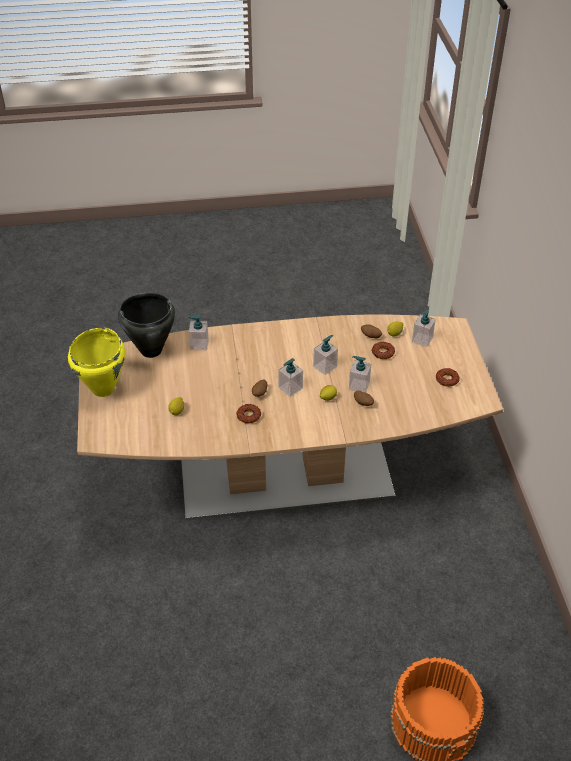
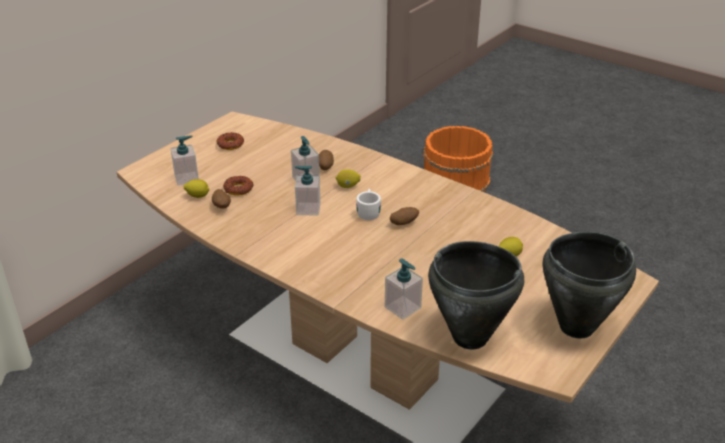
camera: 135 degrees left, 10 degrees down
(104, 389) = (575, 326): yellow cooking pot -> black cooking pot
(248, 416) = (440, 213): donut -> none
(290, 388) = (368, 211): soap dispenser -> white mug

